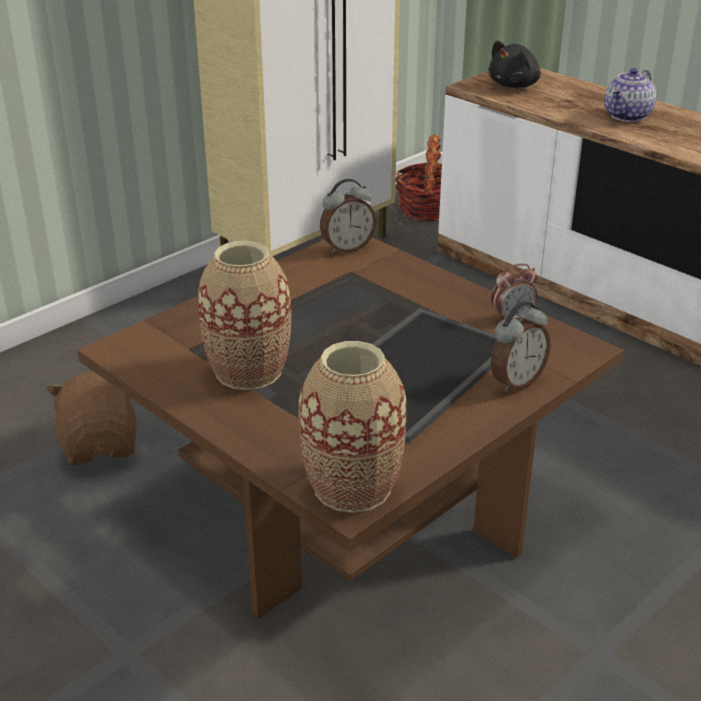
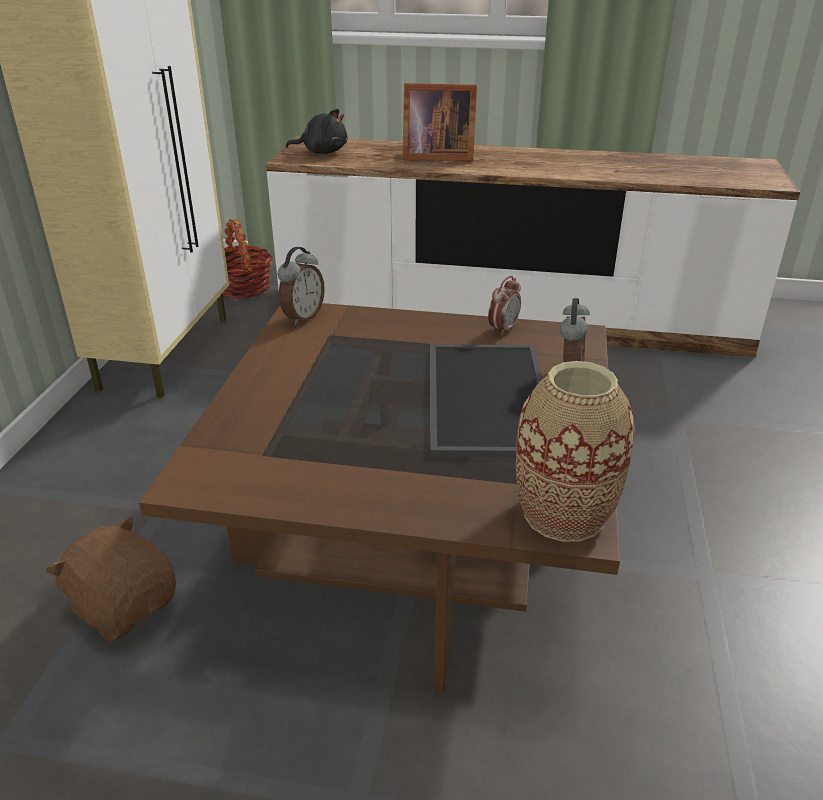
camera: 35 degrees left, 0 degrees up
(248, 371) = (346, 452): vase -> none
(515, 85) = (322, 152): black plush toy -> black plush toy turned 90 degrees counterclockwise
(628, 116) = (435, 156): teapot -> picture frame

